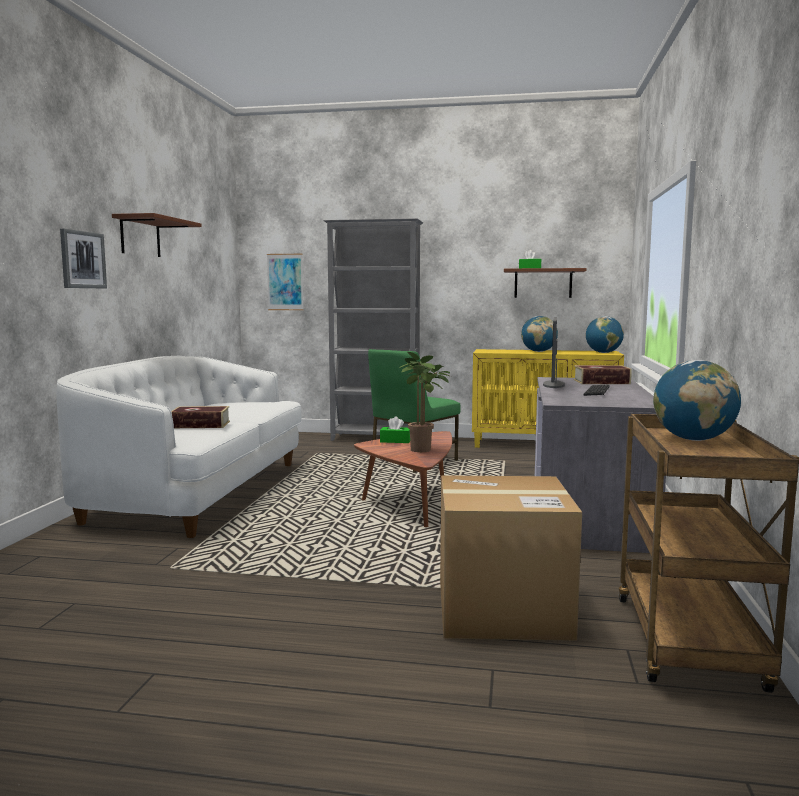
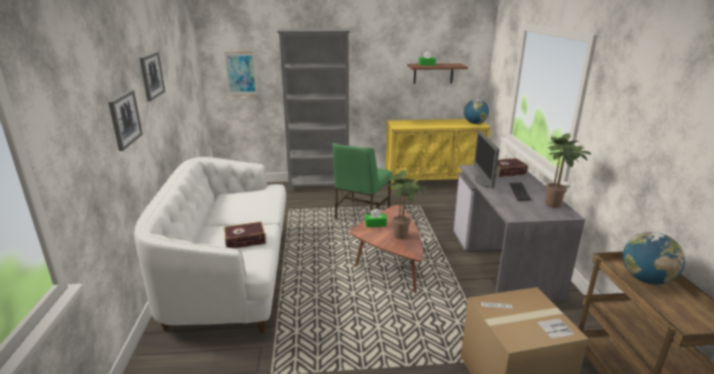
camera: 15 degrees left, 15 degrees up
(140, 237) = (151, 75): brown shelf -> picture
(539, 351) = (432, 123): globe -> none
(637, 400) = (555, 205): none -> potted plant

